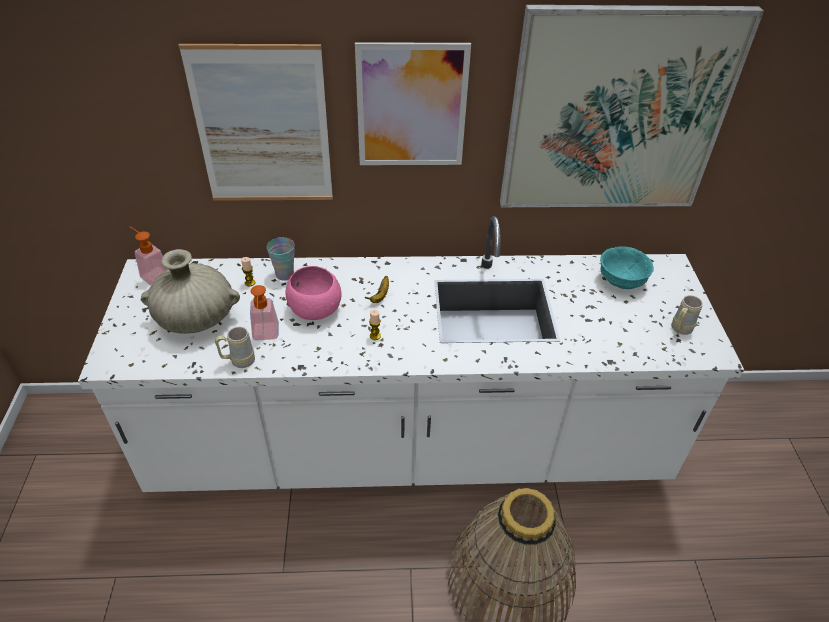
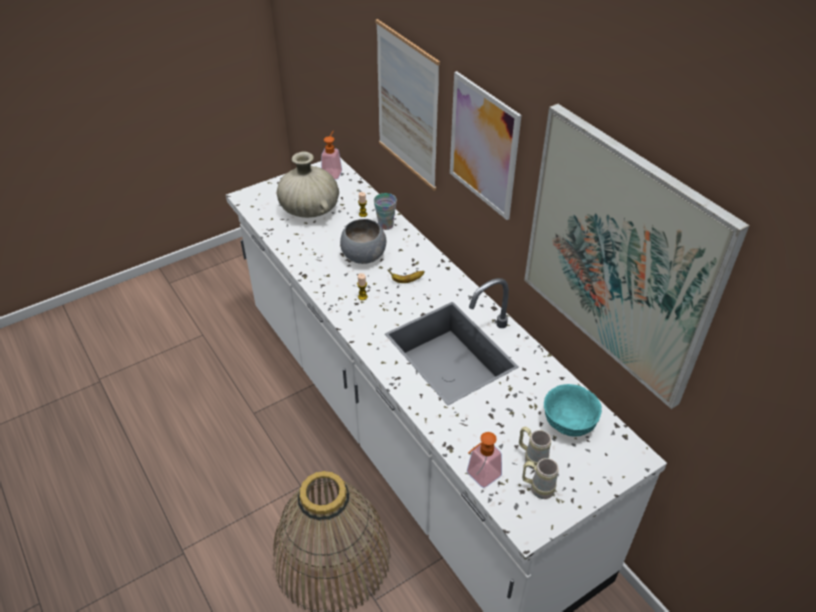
camera: 60 degrees right, 0 degrees up
(238, 361) = (287, 246): beige mug -> beige mug (531, 458)
(265, 336) = (319, 246): soap dispenser -> soap dispenser (479, 477)
(315, 310) = (363, 256): pink bowl -> grey bowl

